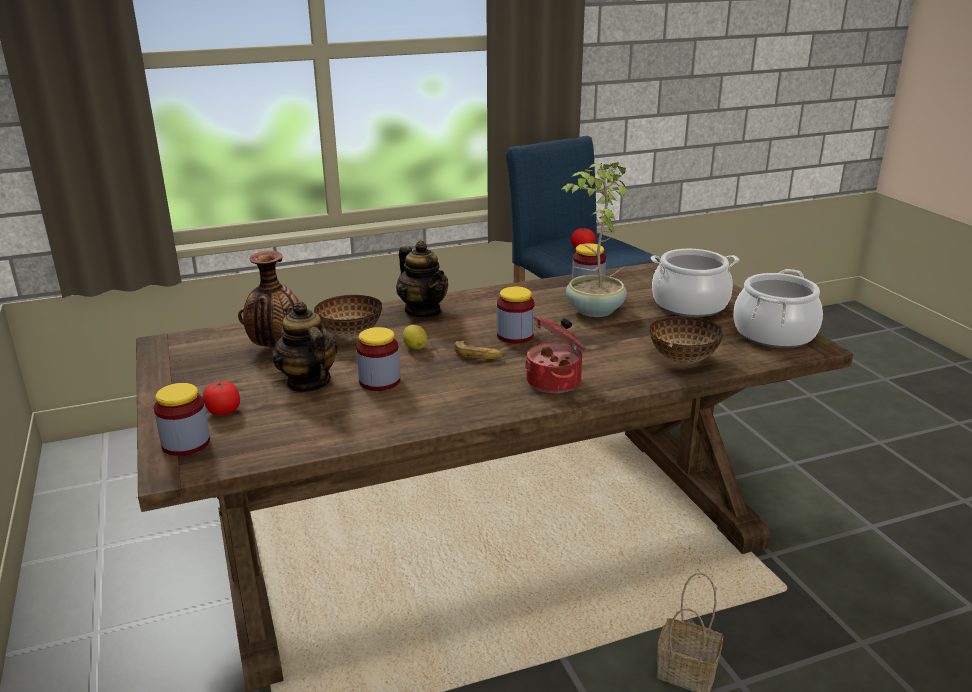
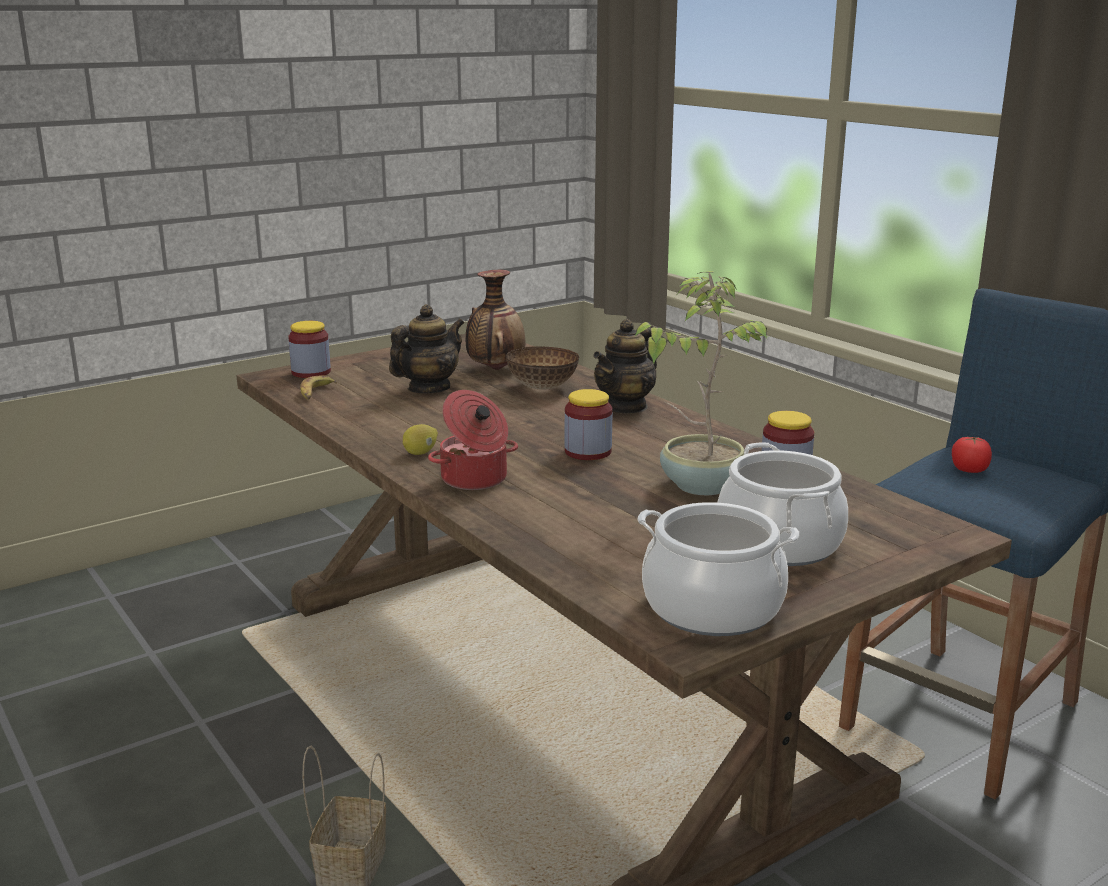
camera: 75 degrees right, 5 degrees down
(224, 412) = (365, 373): tomato -> none
(379, 381) = (442, 411): jar -> none
(415, 347) = (527, 414): lemon -> lemon (420, 453)
(478, 354) = (525, 440): banana -> banana (316, 393)
(682, 359) = (577, 543): bowl -> none

